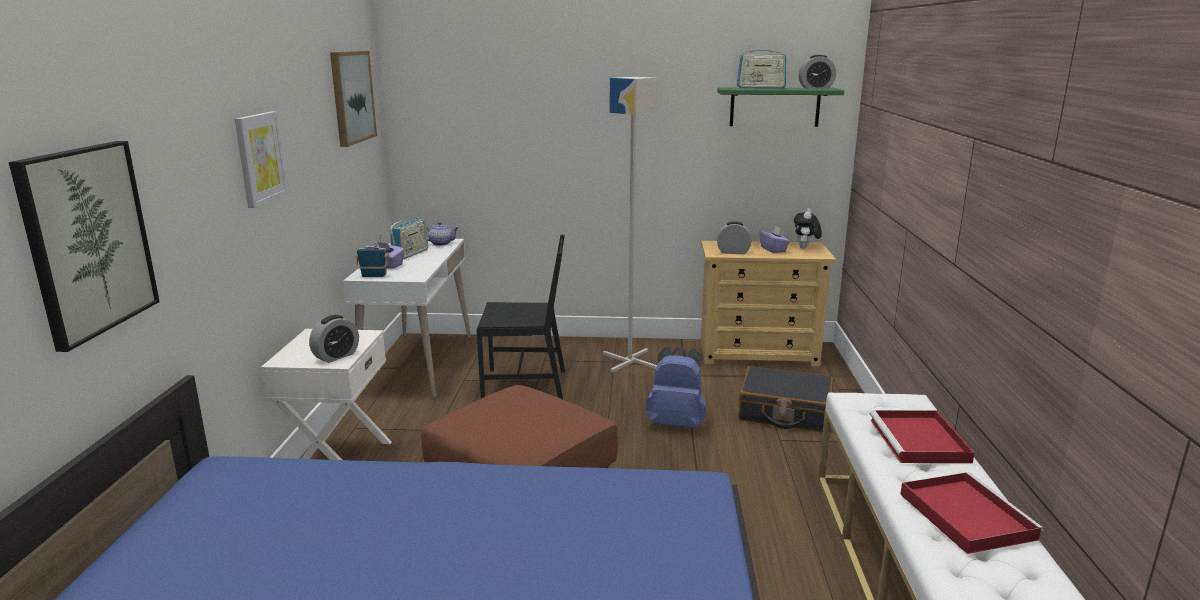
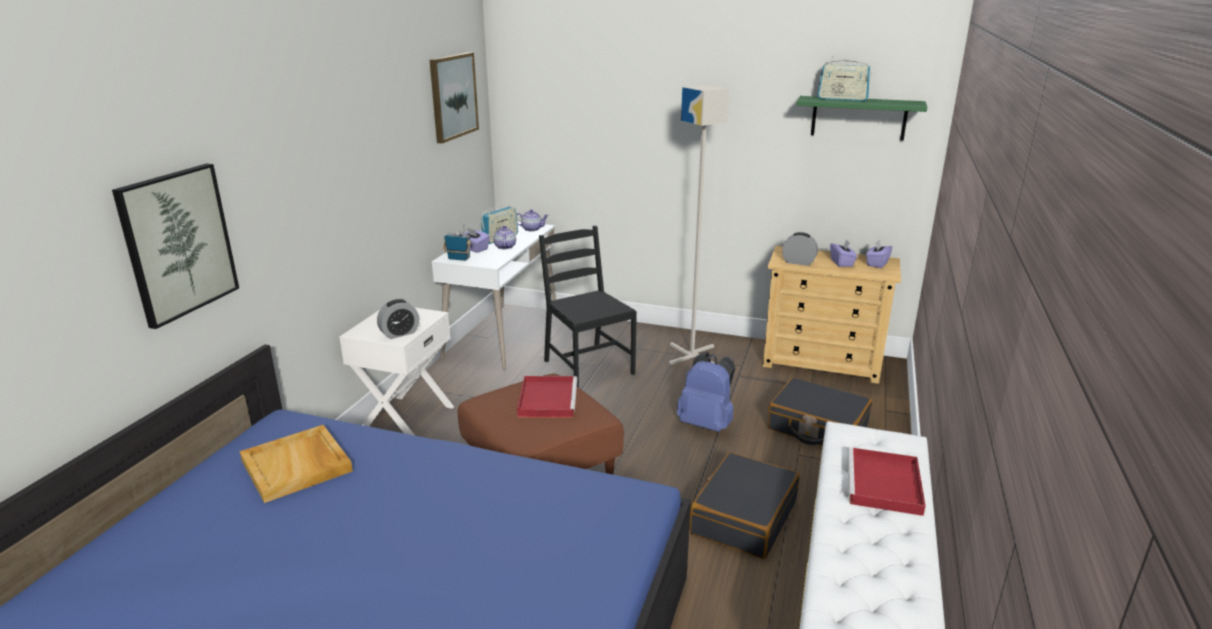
camera: 15 degrees right, 5 degrees up
(259, 158) = (346, 162): picture -> none
(267, 515) = (297, 466): none -> beige tray
(420, 261) = (504, 247): none -> teapot
(525, 384) = (587, 367): black chair -> black chair turned 135 degrees counterclockwise
(757, 507) = (743, 517): none -> black suitcase
(805, 248) = (877, 263): plush toy -> purple tissue box
(816, 88) = (901, 101): alarm clock -> none
(964, 514) = (879, 565): red tray -> red tray (547, 399)

